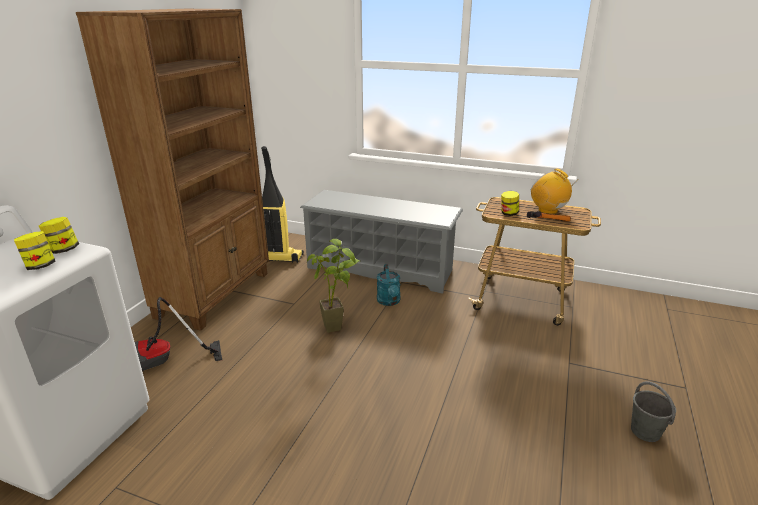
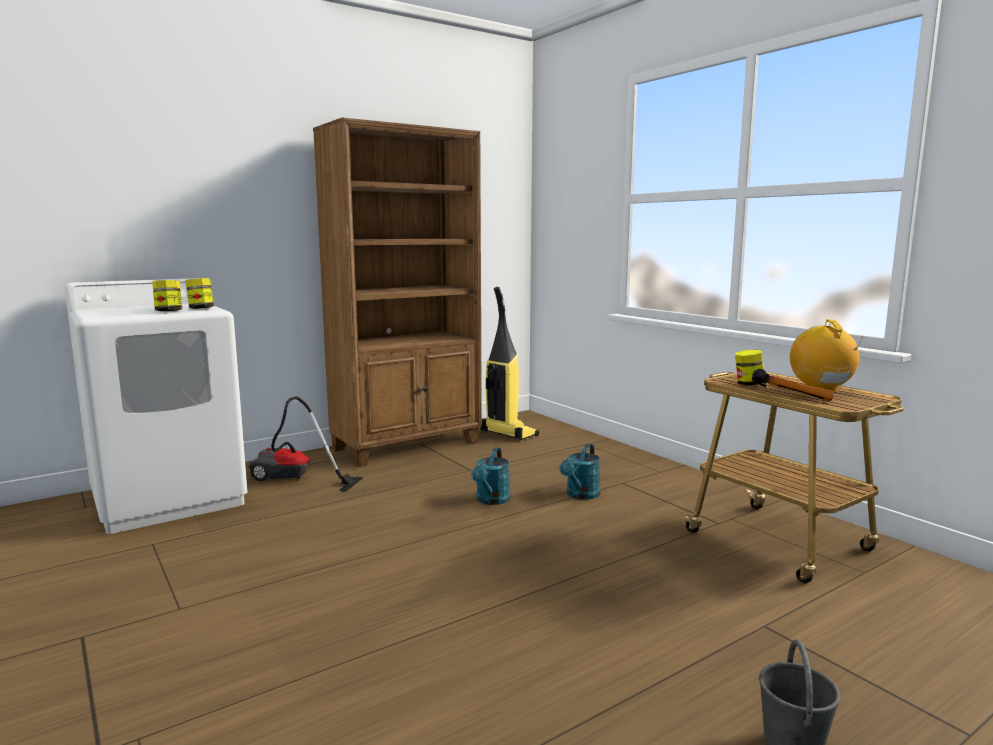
camera: 35 degrees right, 15 degrees down
(340, 327) = (491, 500): potted plant -> turquoise watering can
(381, 269) = (612, 466): grey shoe rack -> none

